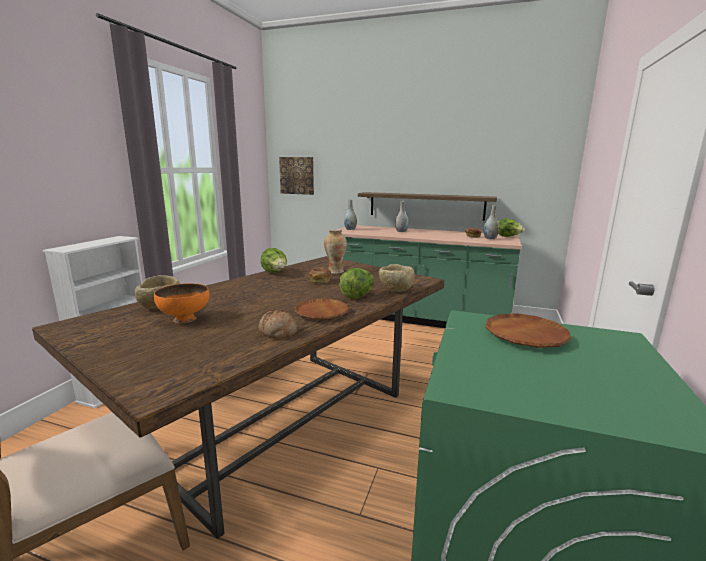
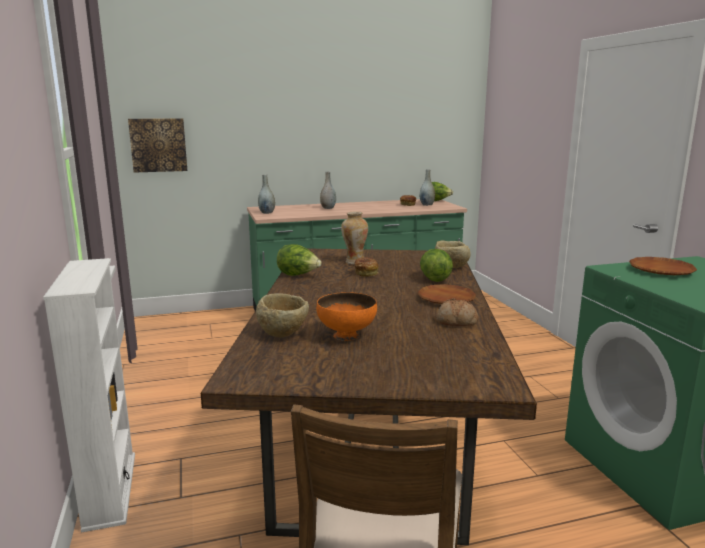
camera: 35 degrees left, 0 degrees up
(426, 206) = (340, 174): shelf -> none

